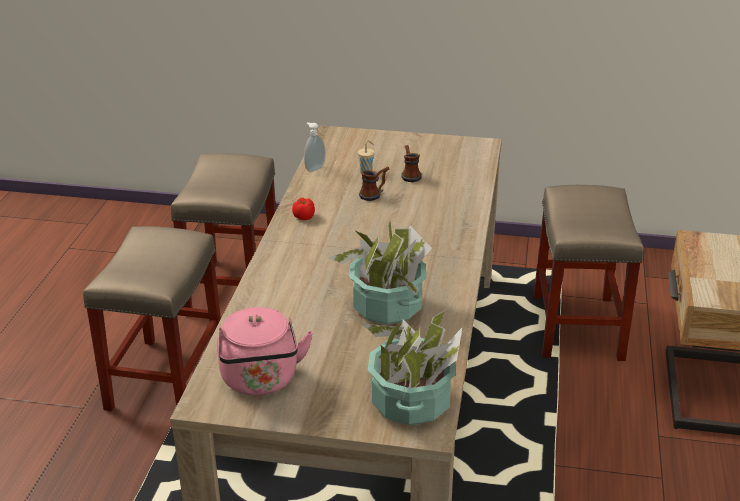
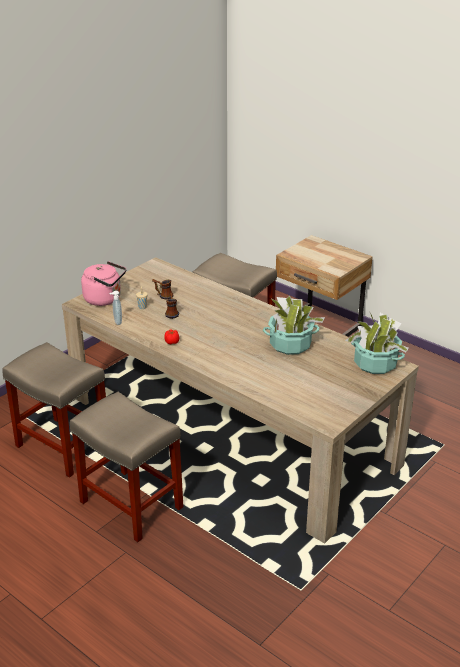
camera: 60 degrees left, 0 degrees up
(261, 381) = (323, 401): pink kettle -> pink kettle (105, 299)

